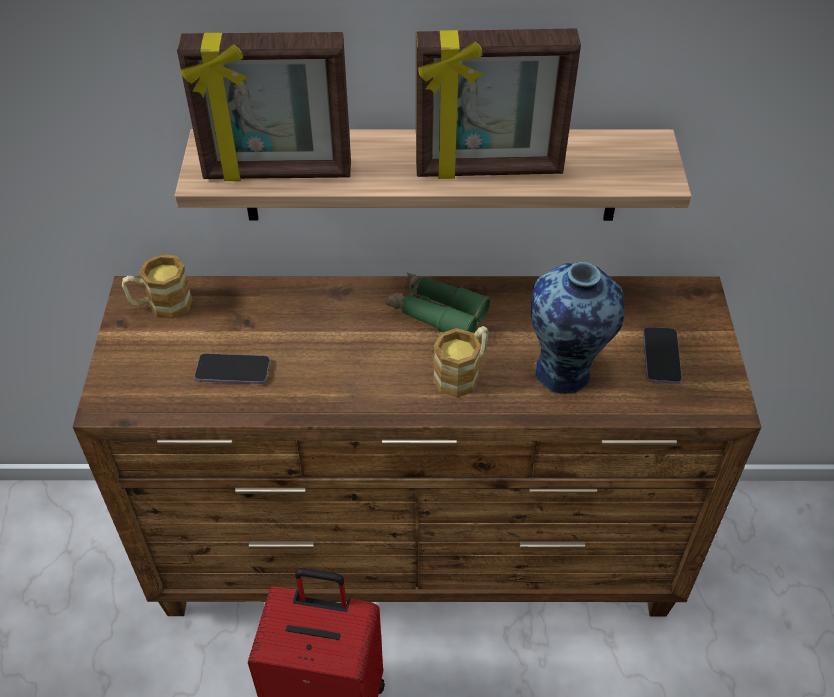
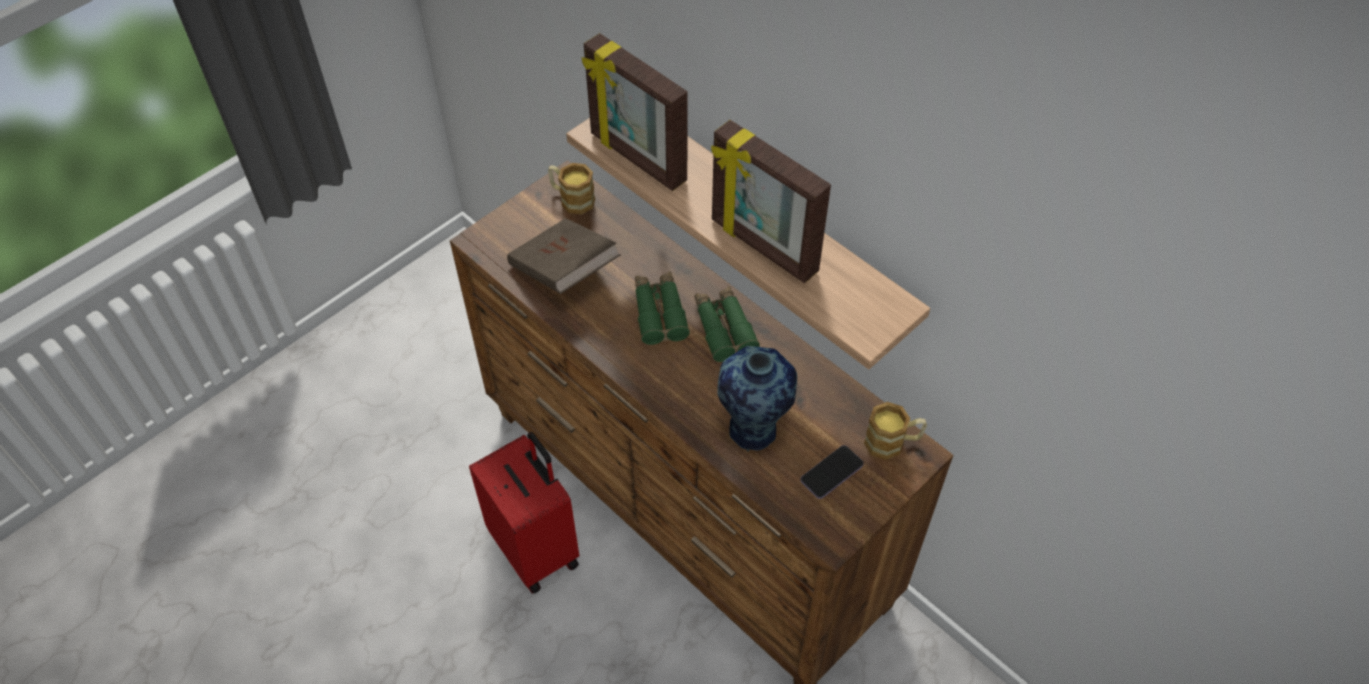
camera: 45 degrees right, 5 degrees up
(233, 370) = (564, 272): phone -> brown book
(366, 340) = (659, 312): none -> green binoculars
(462, 373) = (690, 379): mug -> mug (892, 442)

